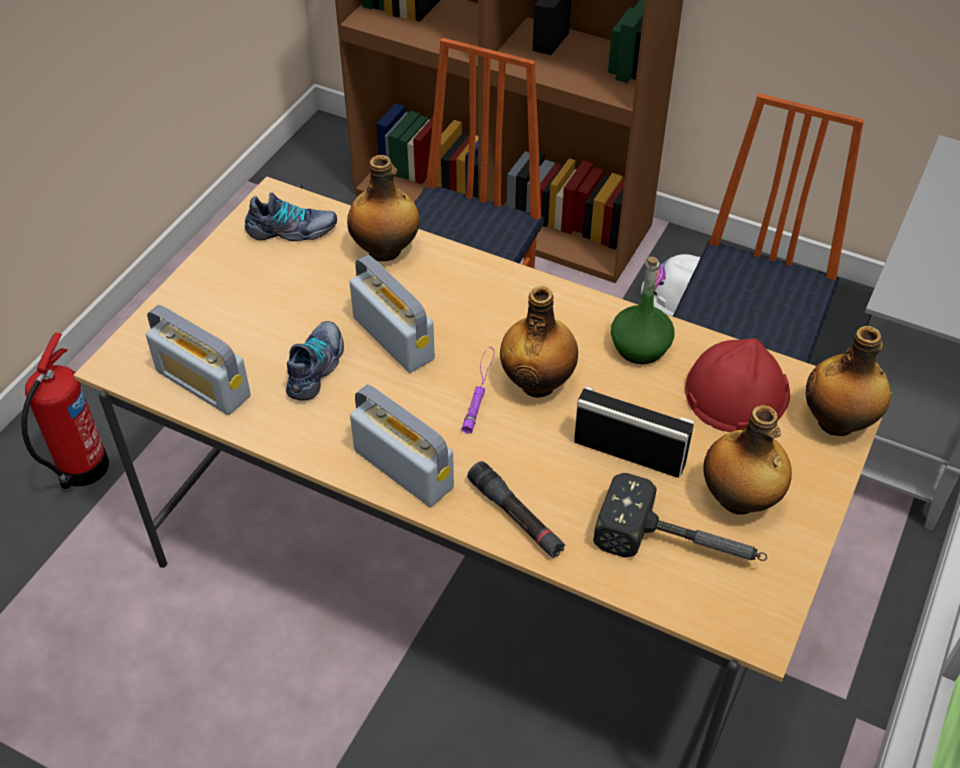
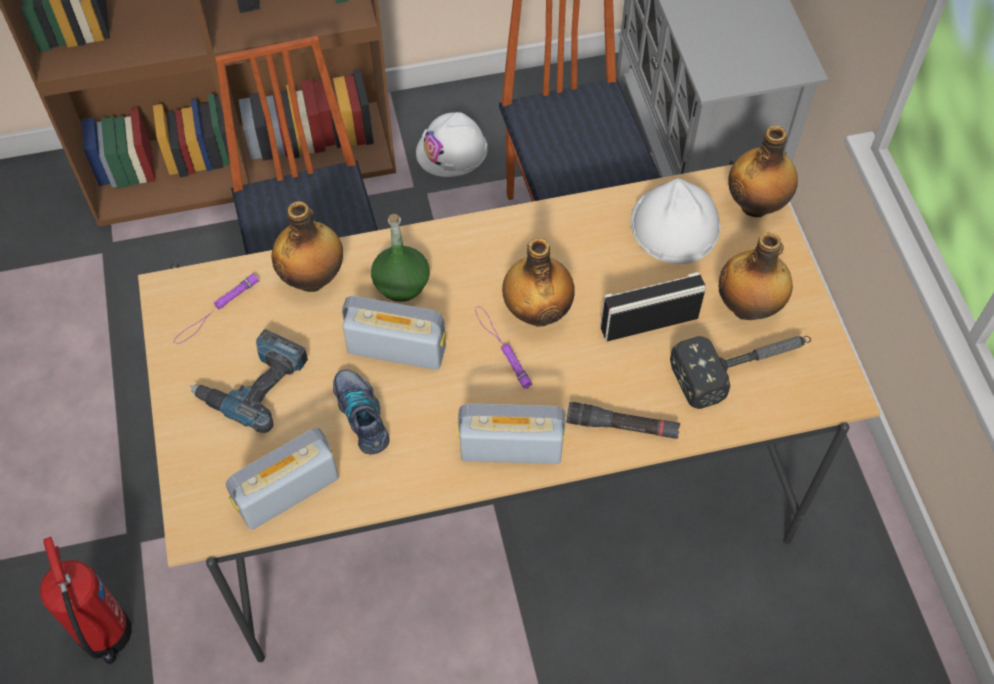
camera: 40 degrees left, 10 degrees up
(203, 384) = (287, 493): radio -> radio turned 150 degrees clockwise
(264, 294) = (254, 383): none -> power drill
(292, 231) = (216, 311): shoe -> purple flashlight
(640, 347) = (580, 233): green bottle -> green bottle (401, 283)
(736, 391) = (674, 225): red hard hat -> white hard hat

